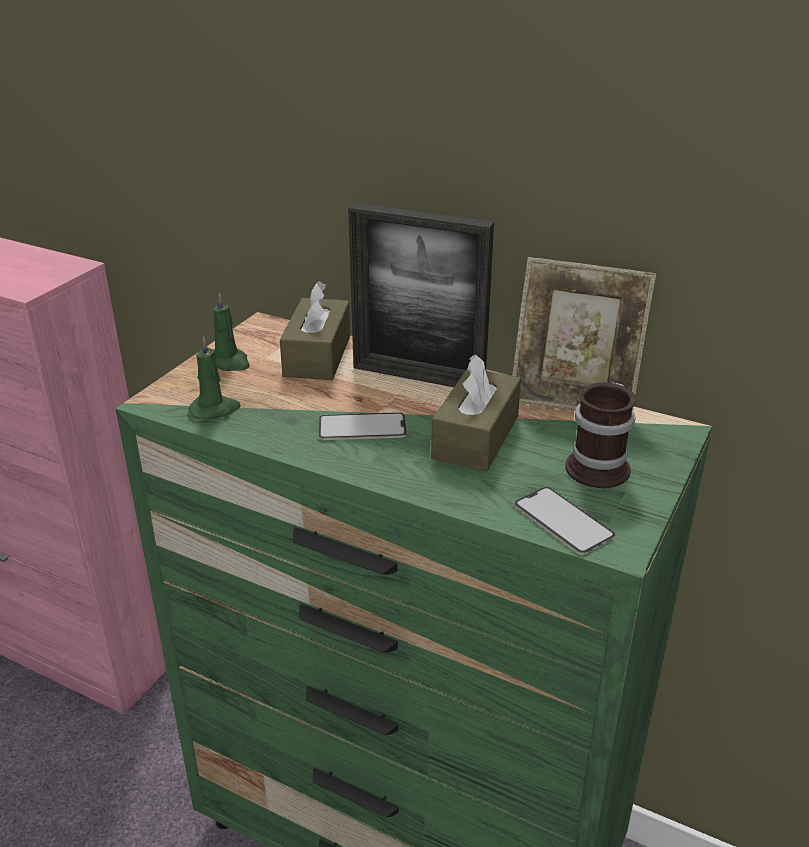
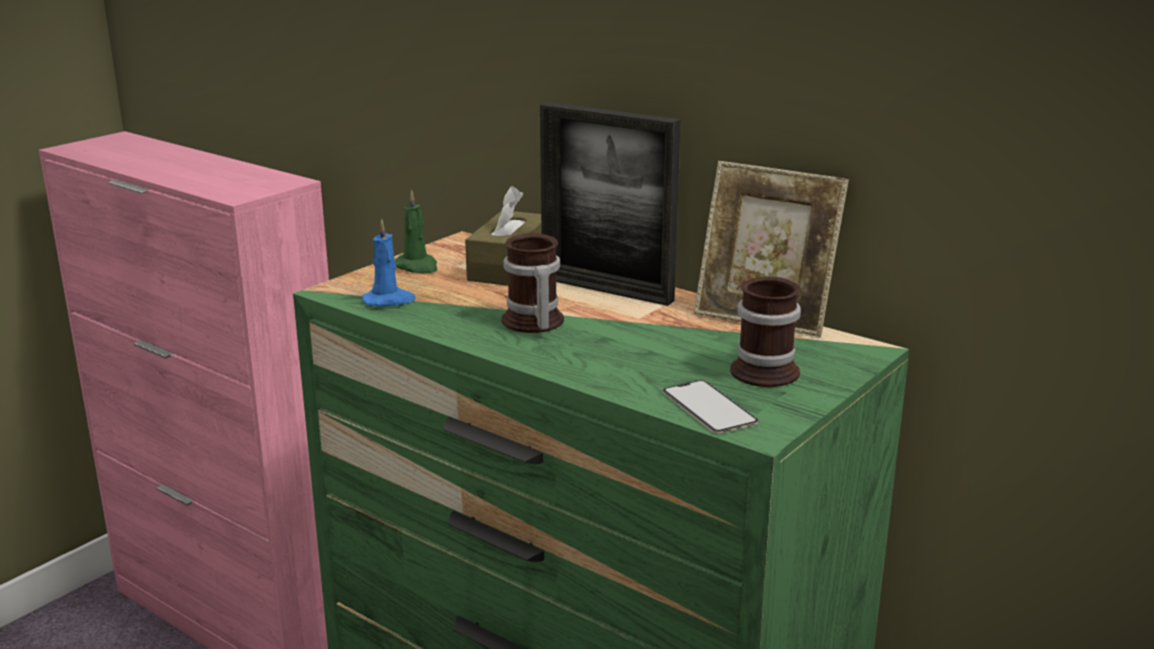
camera: 10 degrees right, 10 degrees down
(215, 410) = (389, 300): green candle -> blue candle
(362, 427) = (531, 323): phone -> mug
(476, 437) = (646, 339): brown tissue box -> none

